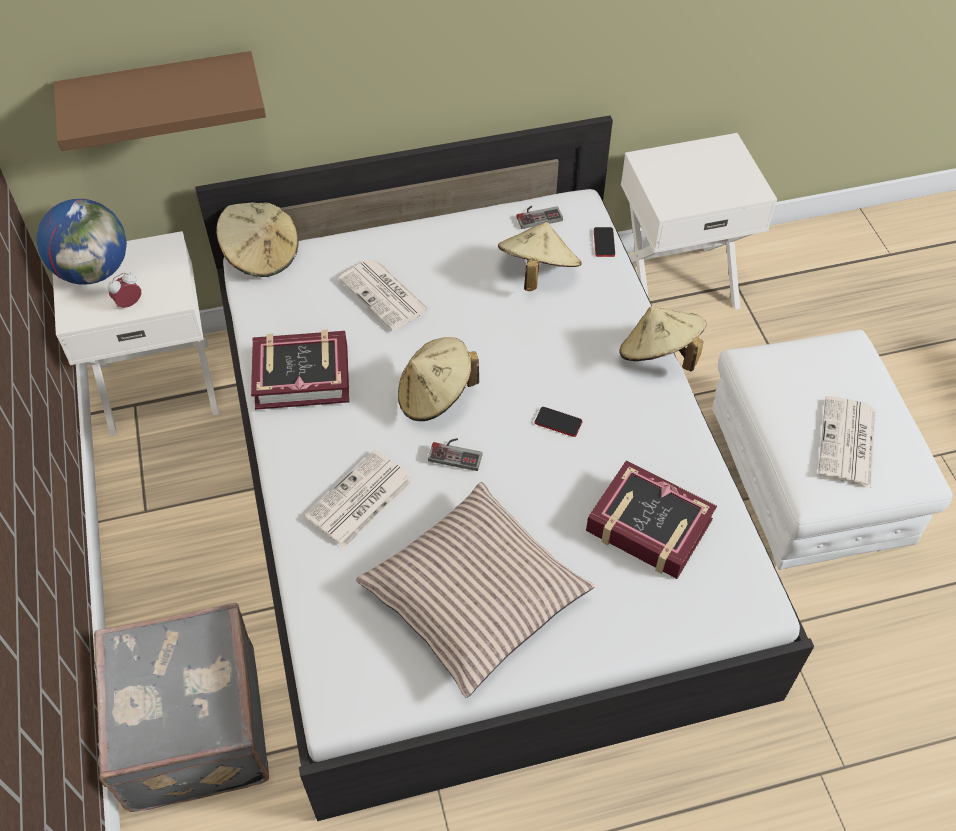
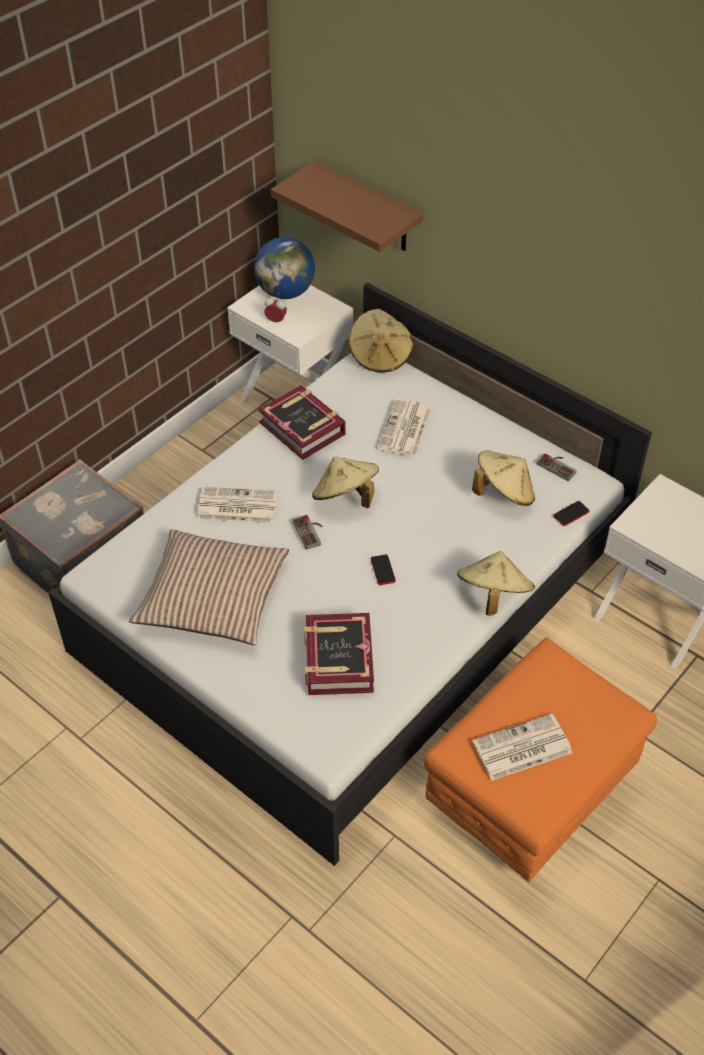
camera: 55 degrees right, 5 degrees down
(803, 492) = (530, 796): white ottoman -> orange ottoman

